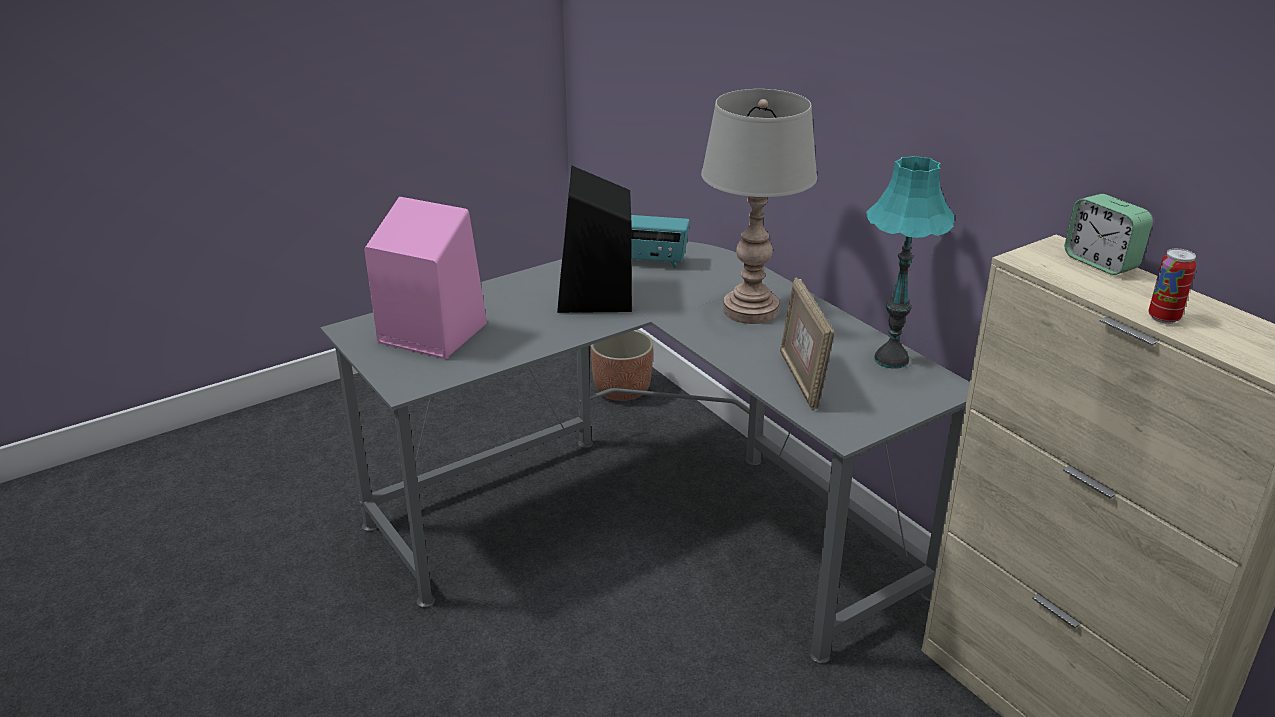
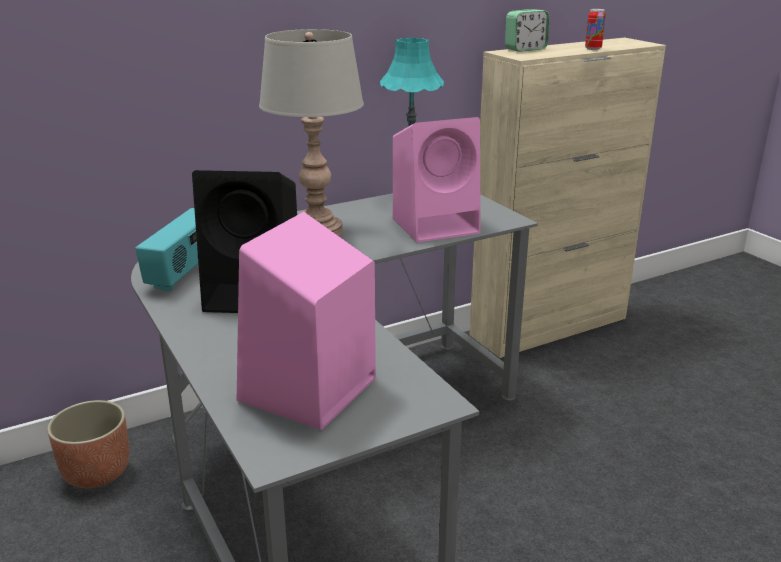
camera: 85 degrees left, 5 degrees down
(802, 380) = (437, 225): picture frame -> pink speaker

